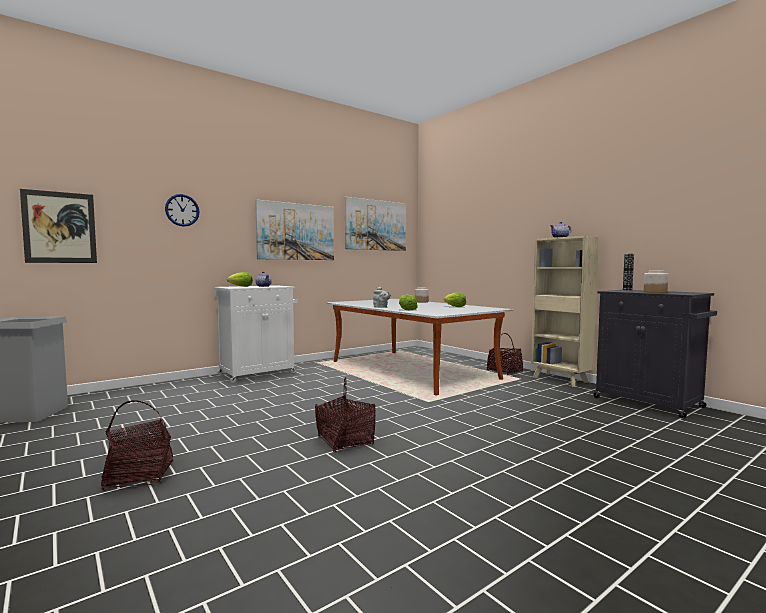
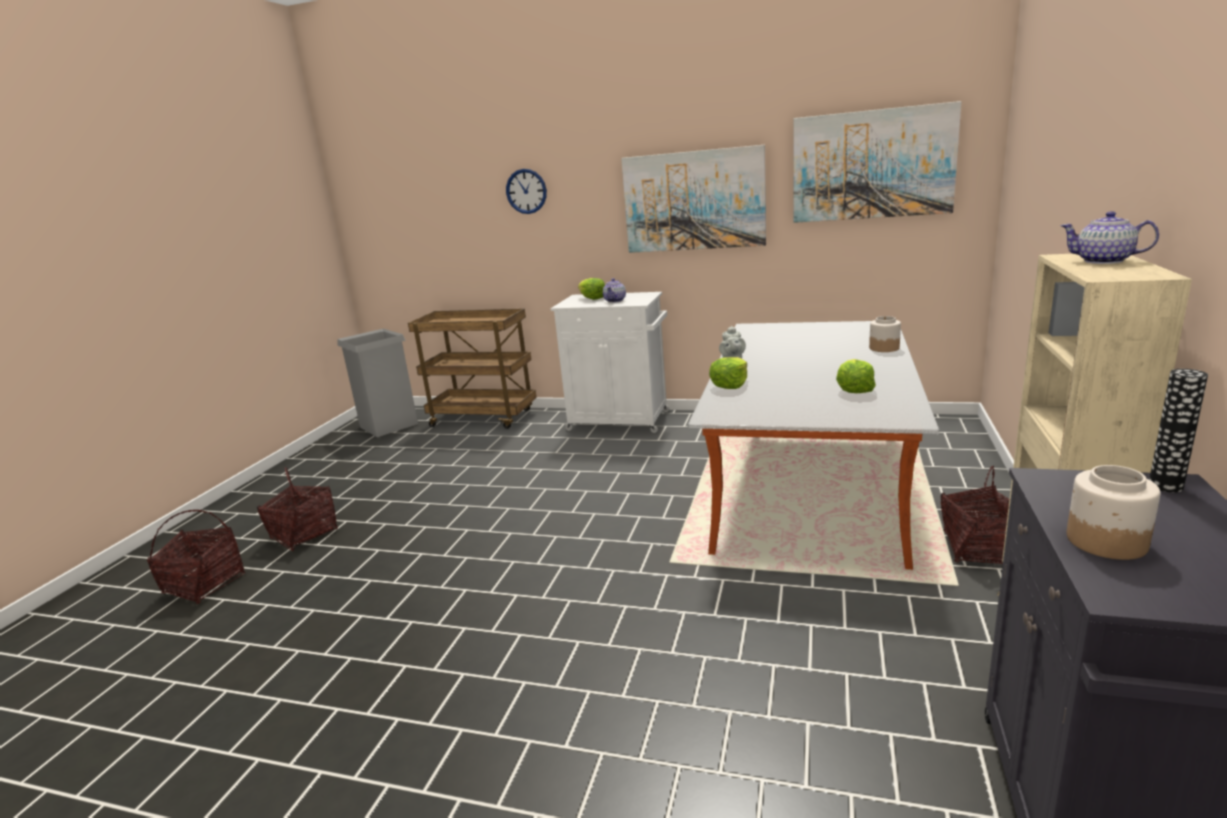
camera: 55 degrees right, 15 degrees up
(60, 227) = (413, 230): picture -> none
(137, 391) = (484, 418): none -> brown cart
(345, 441) = (458, 578): basket -> basket (204, 584)

